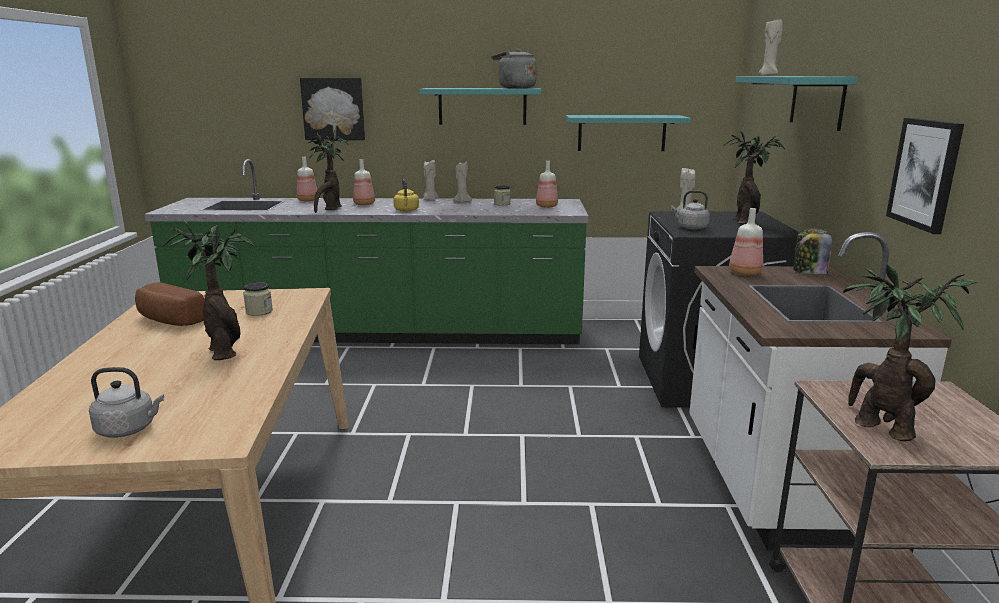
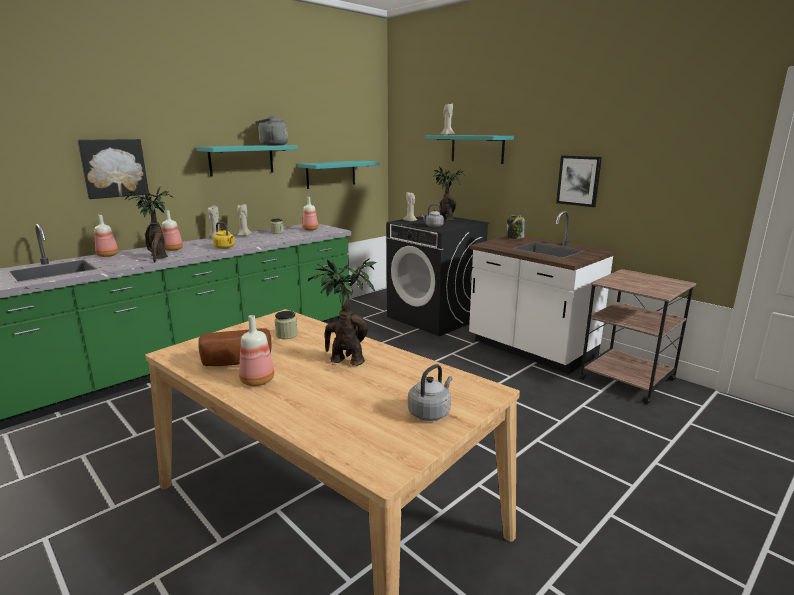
camera: 45 degrees left, 0 degrees up
(744, 273) = (496, 244): bottle -> bottle (257, 381)
(878, 426) = (643, 288): potted plant -> none

